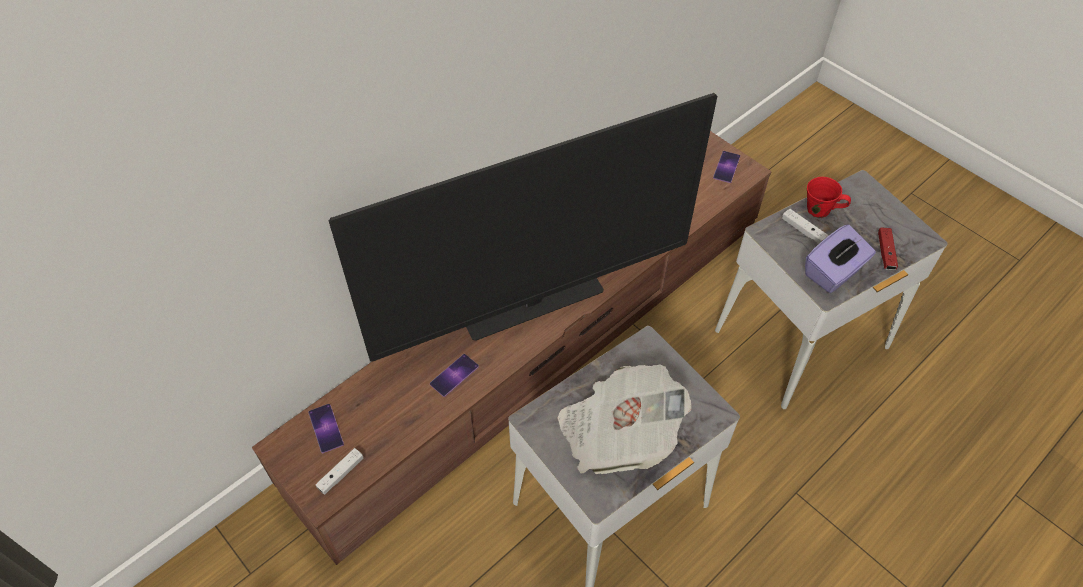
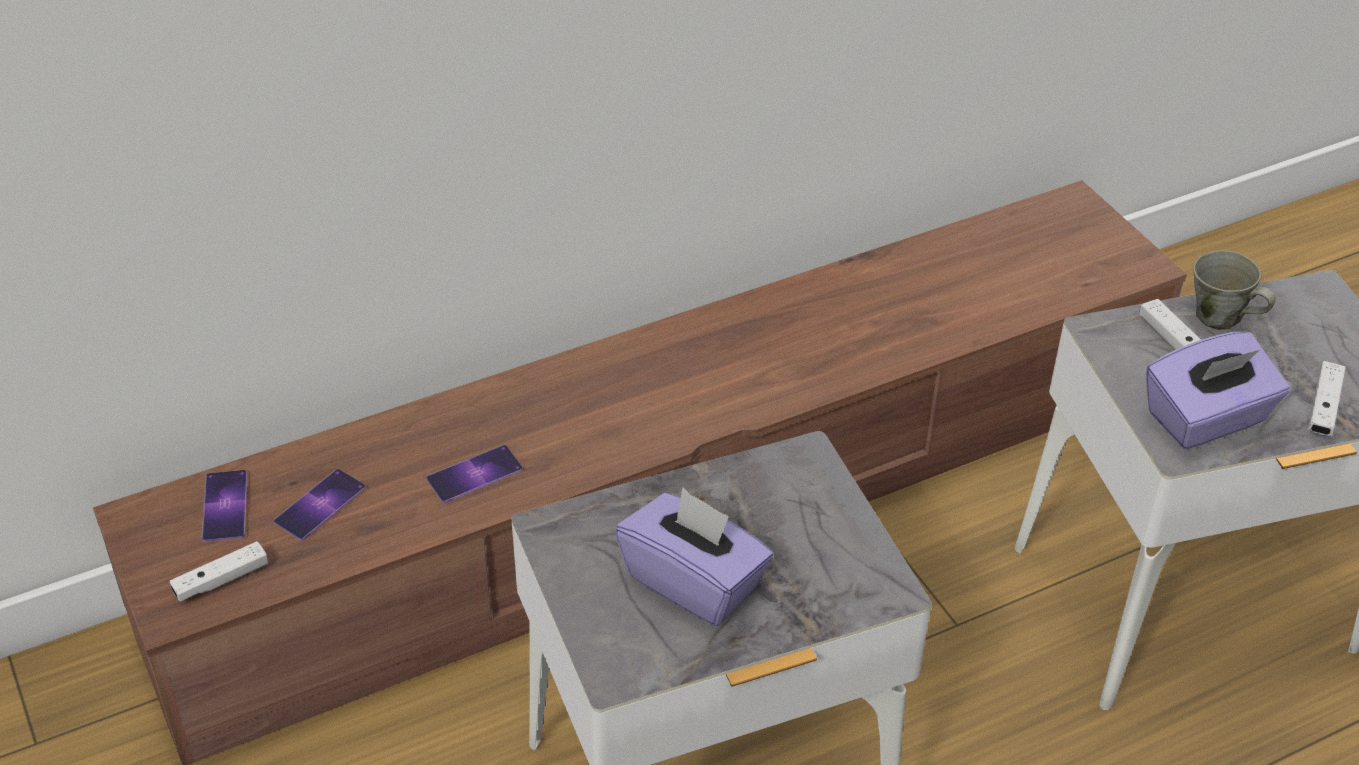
camera: 15 degrees right, 10 degrees down
(534, 306) = (658, 399): television -> none
(617, 434) = (694, 582): newspaper -> purple tissue box
(726, 167) = (1101, 251): phone -> phone (320, 505)
(820, 210) = (1220, 317): red mug -> grey mug
(885, 253) = (1323, 408): red game controller -> white game controller

